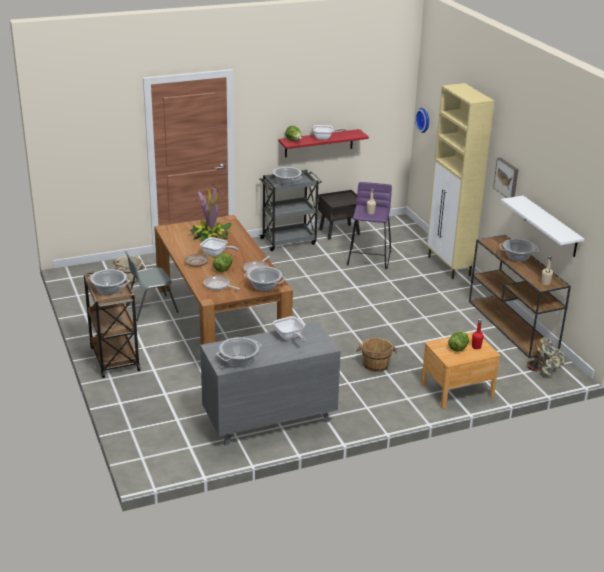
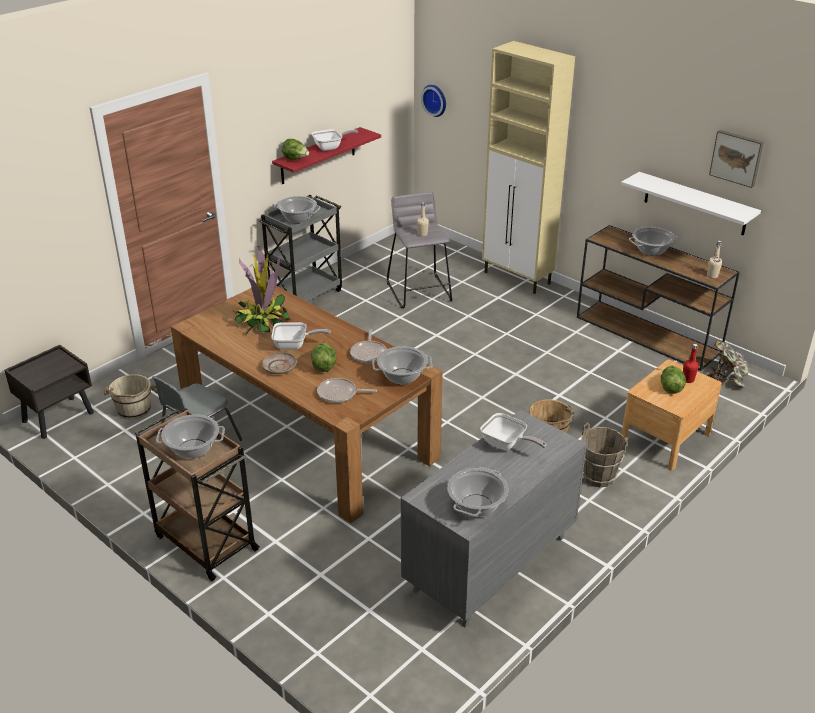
camera: 25 degrees left, 5 degrees up
(339, 232) = (357, 266): brown nightstand -> brown nightstand (59, 417)
(369, 258) = (420, 291): purple stool -> grey stool
(386, 397) = (598, 477): none -> brown bucket
(507, 178) = (606, 154): picture -> picture (737, 157)

